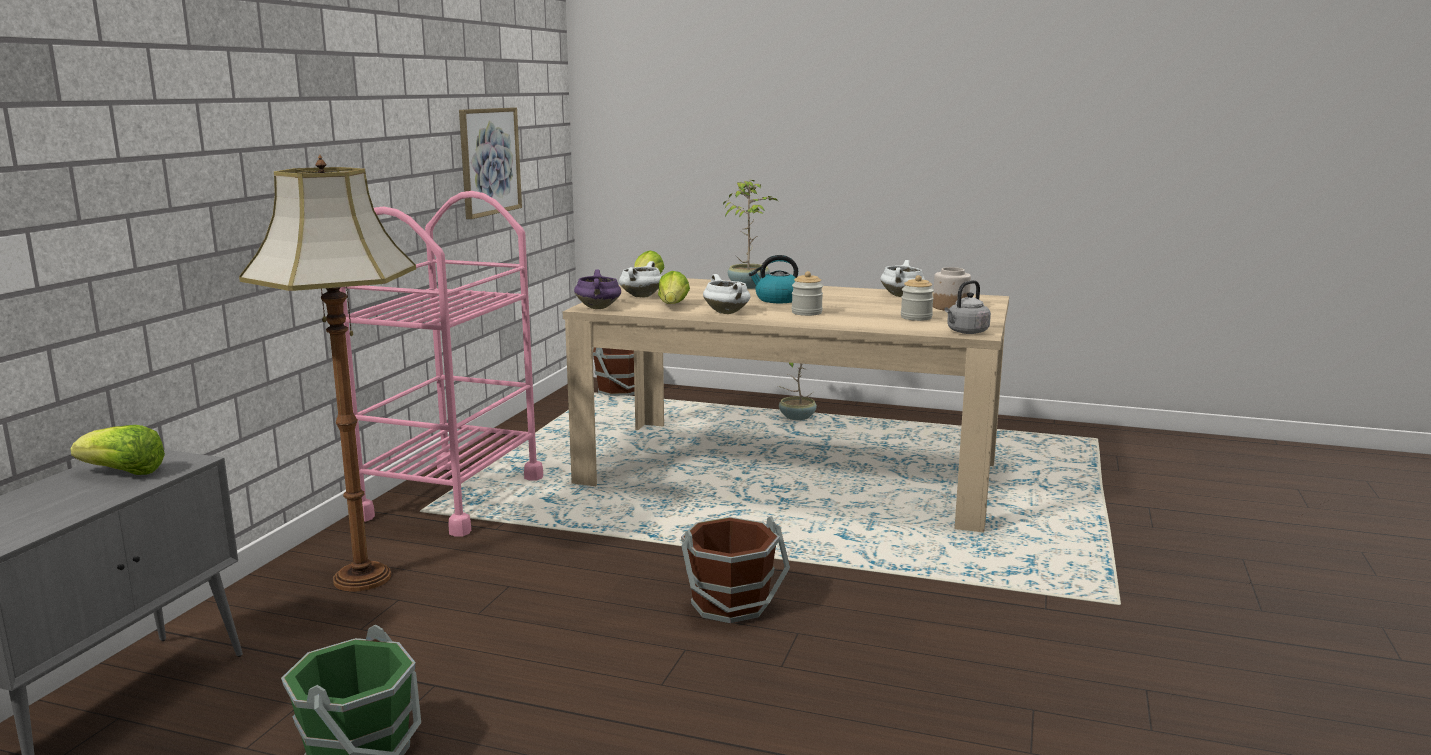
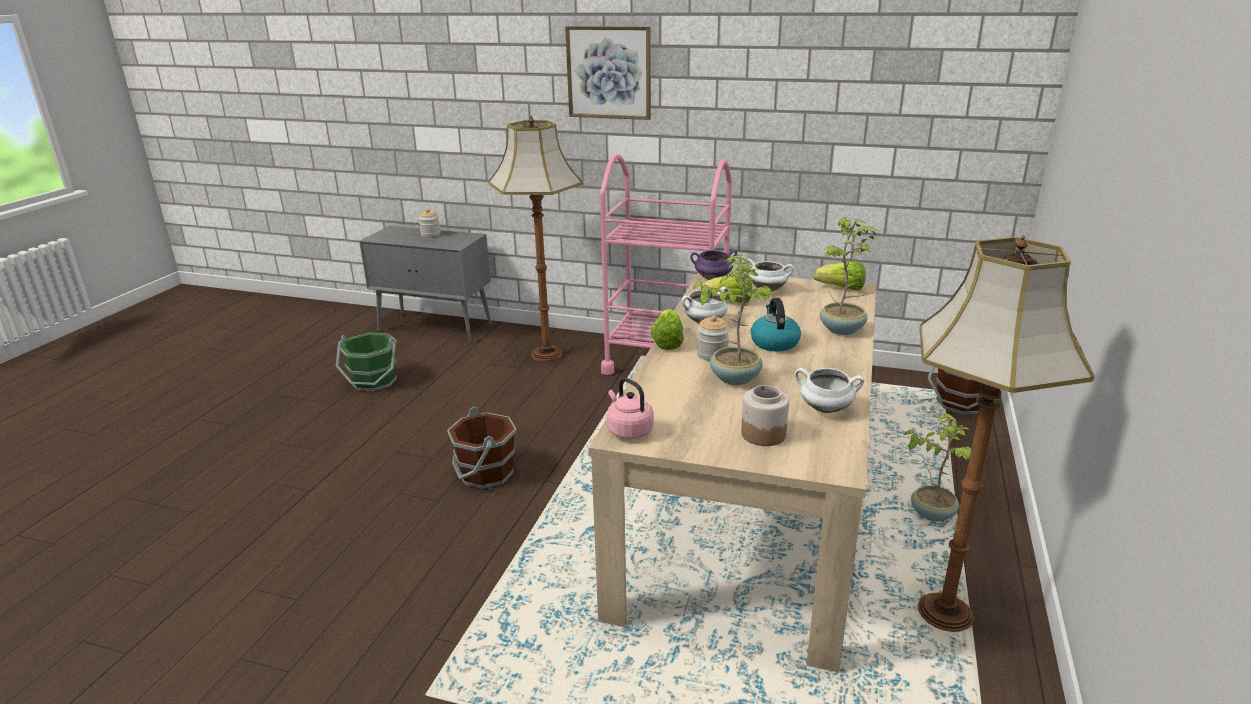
camera: 90 degrees right, 10 degrees up
(124, 473) = (446, 239): lettuce -> lettuce (668, 342)
(489, 161) = (858, 142): picture -> picture (609, 72)
(854, 309) = (734, 377): none -> potted plant
(916, 317) = (699, 408): jar -> jar (430, 234)
(919, 427) = (946, 615): none -> floor lamp
(966, 332) = (628, 430): grey kettle -> pink kettle

